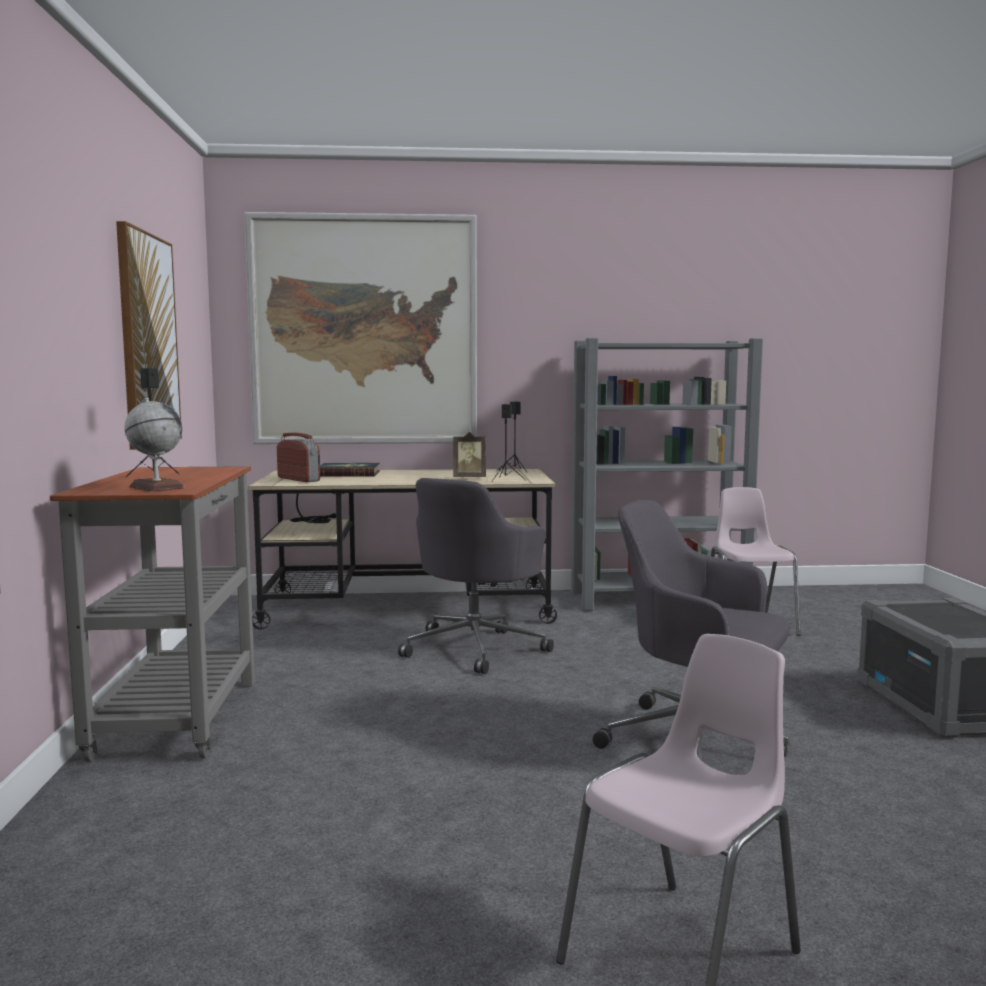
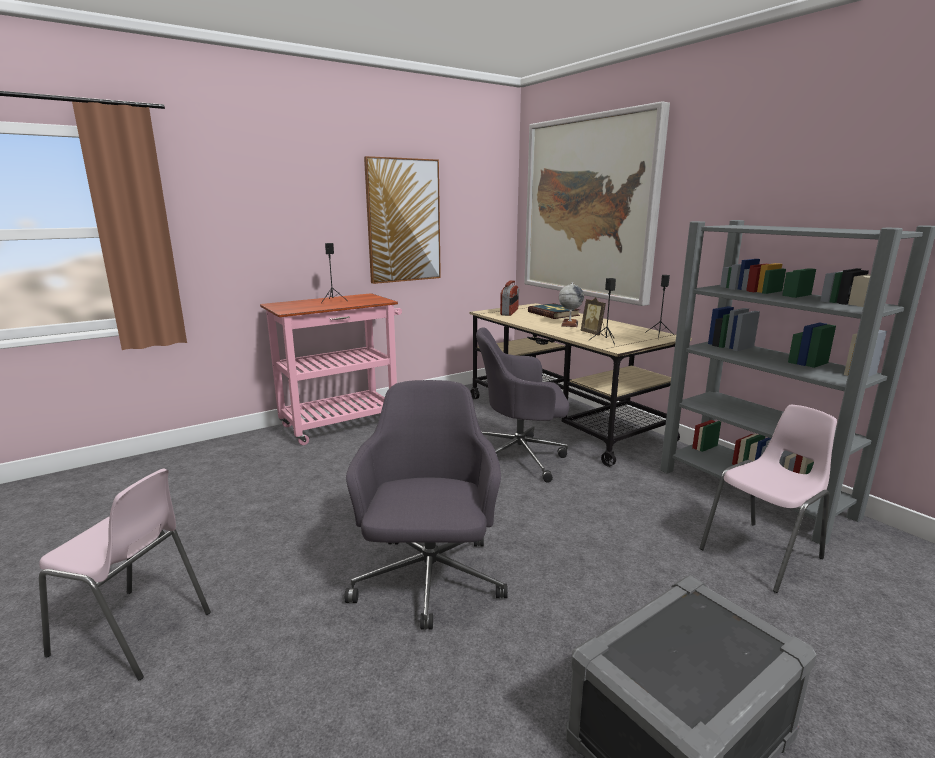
camera: 60 degrees right, 10 degrees up
(156, 487) = (295, 307): globe -> globe (569, 324)
(178, 718) = (341, 424): grey cart -> pink cart

